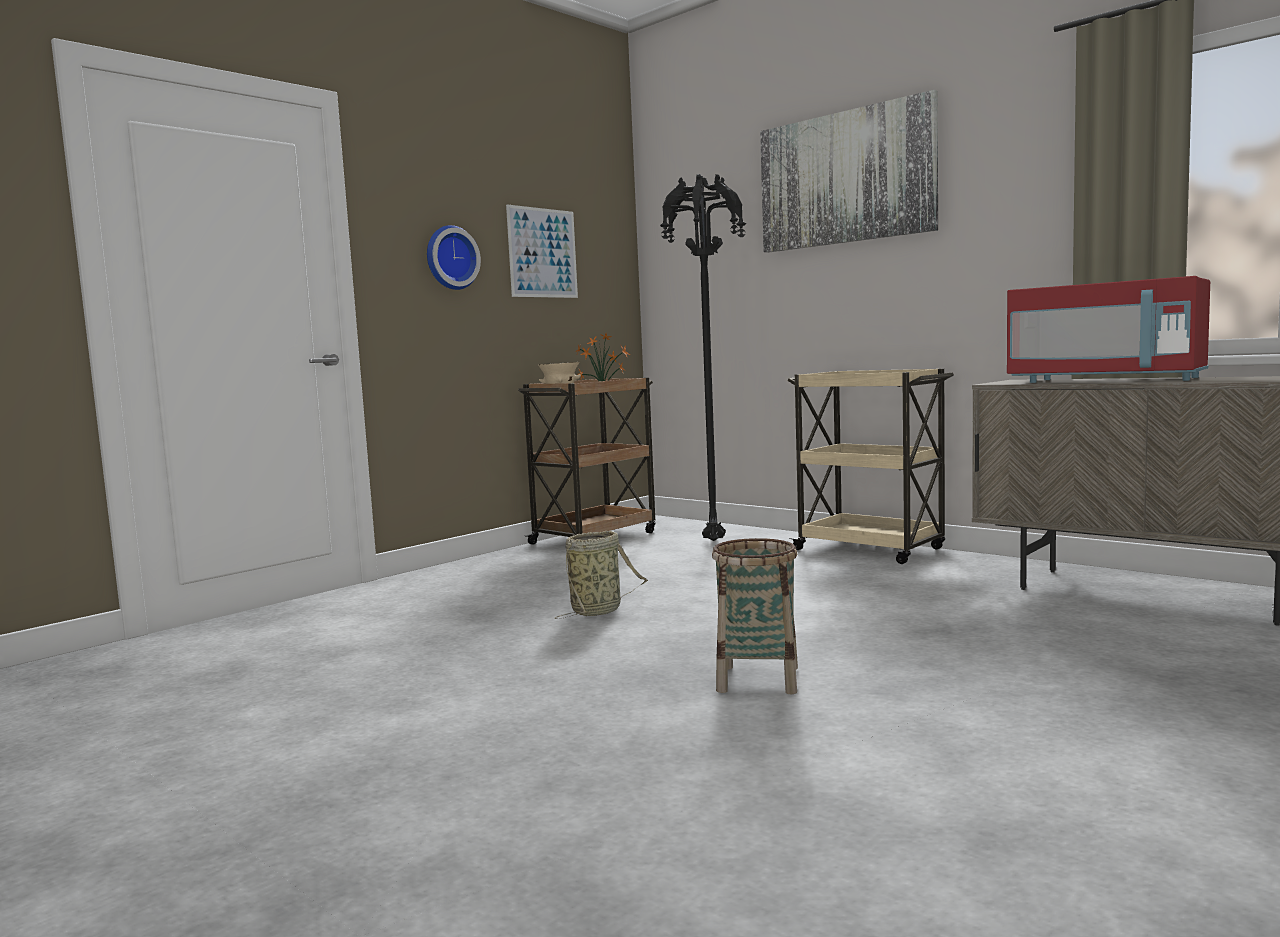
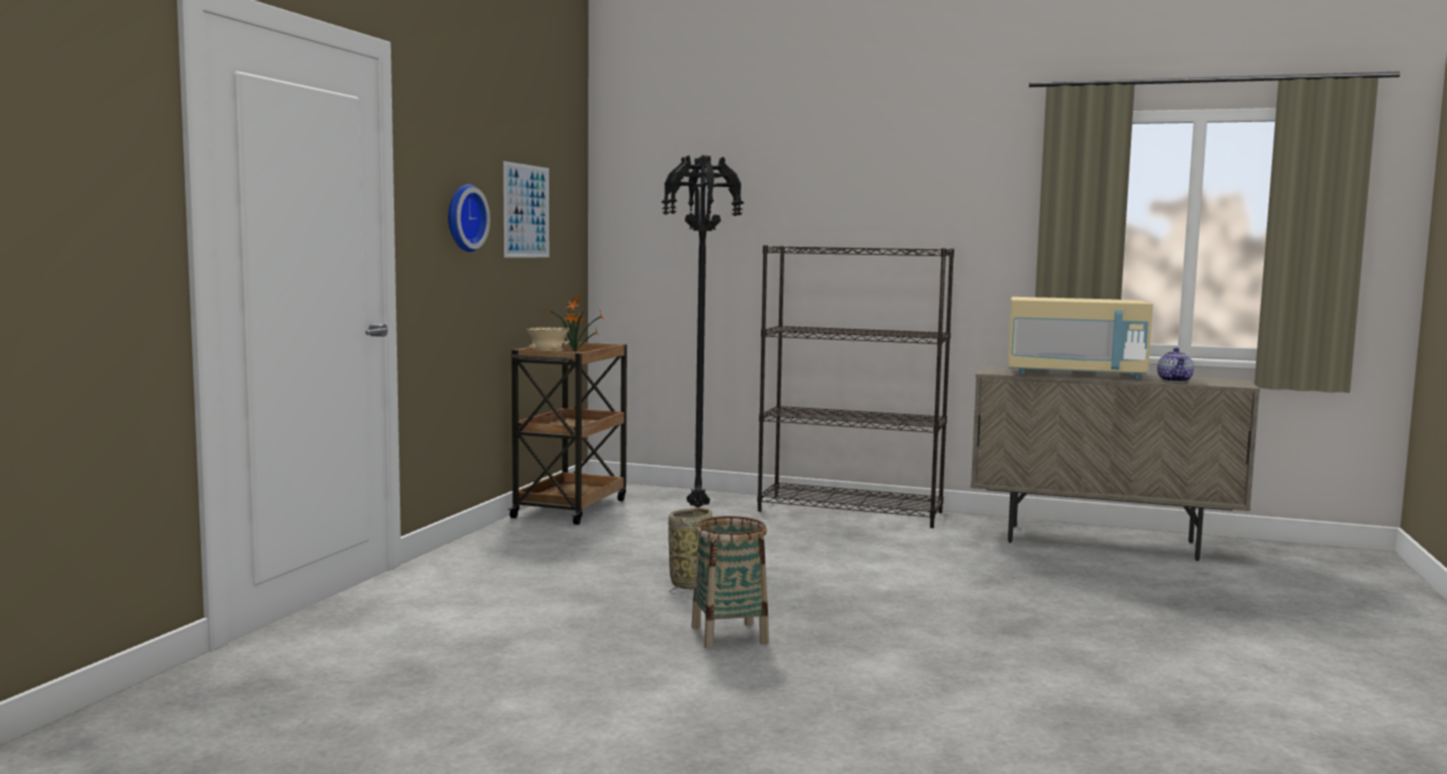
camera: 25 degrees left, 0 degrees up
(758, 679) = (910, 631): basket -> basket (729, 635)
(845, 178) = (829, 171): picture -> none
(871, 550) = (851, 511): beige cart -> black bookcase
(1106, 380) = (1075, 375): red microwave -> beige microwave
(1241, 380) = (1175, 381): none -> teapot

